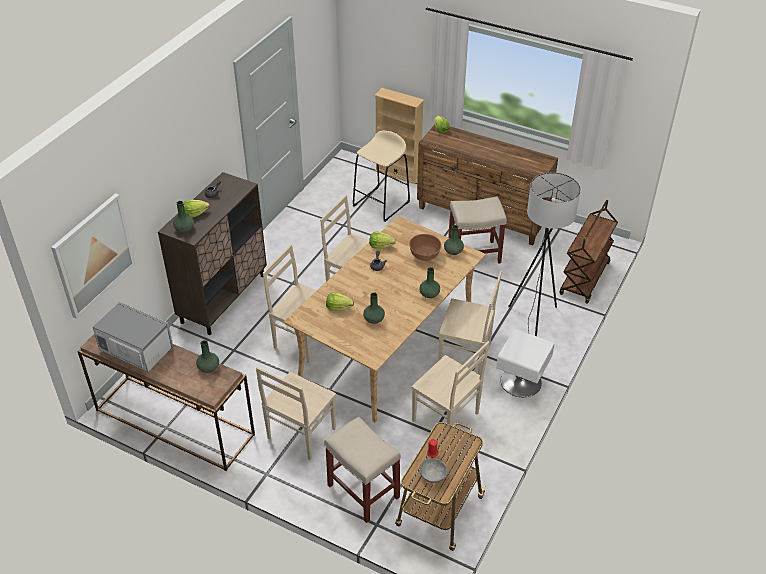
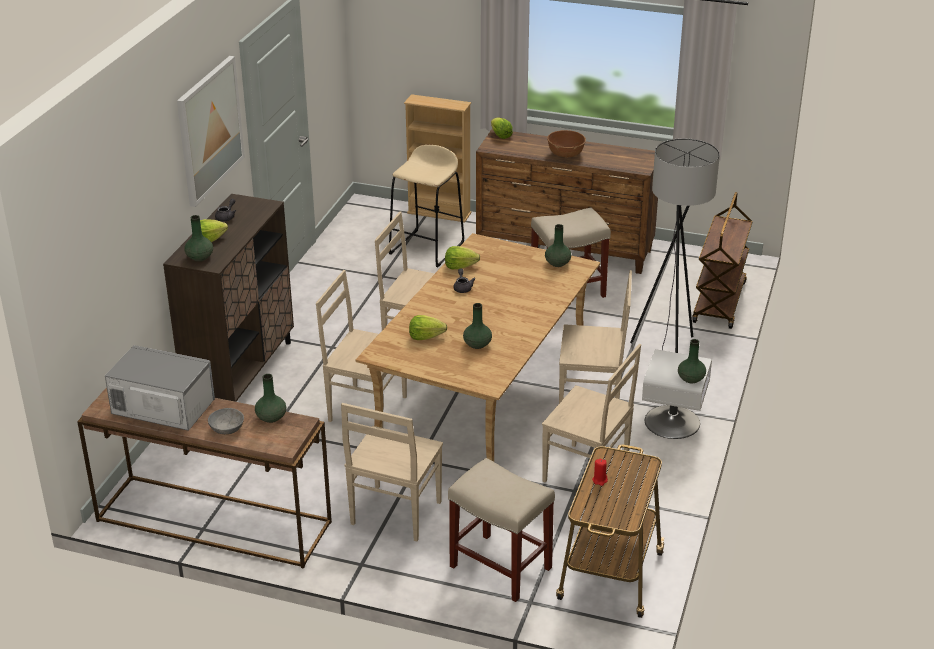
camera: 10 degrees left, 10 degrees down
(94, 255) = (94, 283): picture -> picture (209, 130)
(425, 255) = (521, 271): brown bowl -> brown bowl (565, 154)
(429, 294) = (541, 311): green vase -> green vase (690, 379)
(433, 475) = (608, 503): grey bowl -> grey bowl (227, 428)

